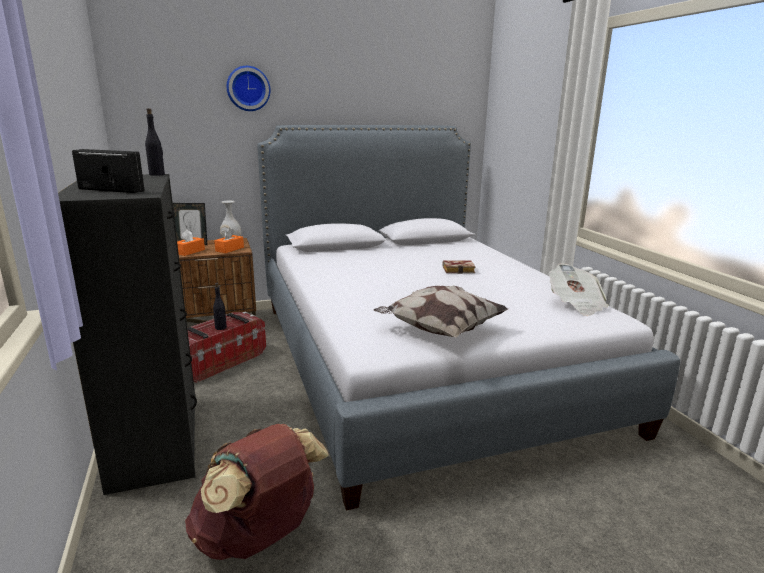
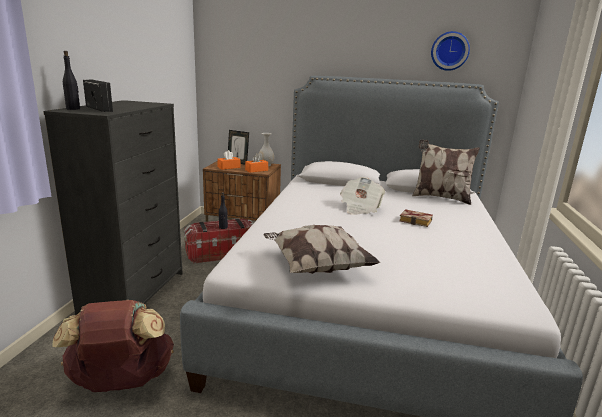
camera: 30 degrees right, 0 degrees up
(157, 174) = (163, 103): black bottle -> black bottle (73, 109)
(248, 88) = (294, 45): wall clock -> wall clock (449, 51)
(447, 244) = (440, 197): none -> pillow
(576, 304) = (492, 280): newspaper -> newspaper (360, 208)

